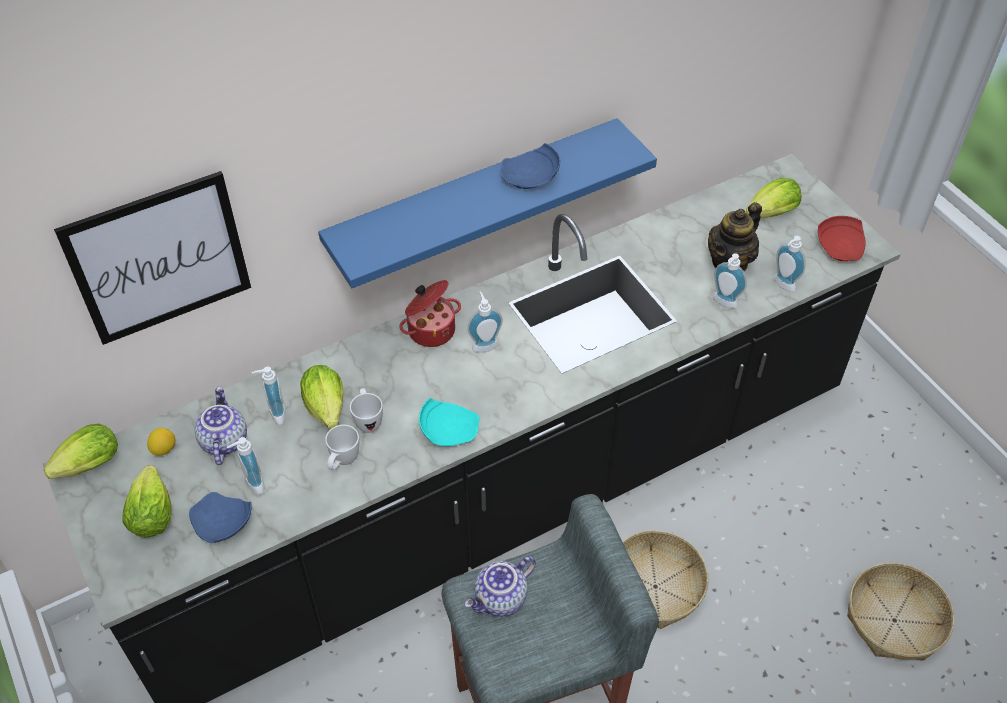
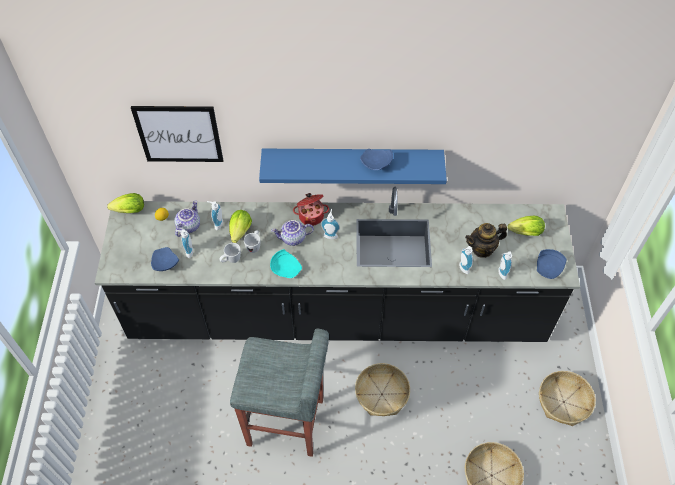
camera: 30 degrees right, 5 degrees up
(152, 511) = (141, 244): lettuce -> none
(501, 599) = (266, 357): teapot -> teapot (293, 239)
(841, 247) = (549, 268): red plate -> blue plate
(912, 461) = (564, 402): none -> basket

